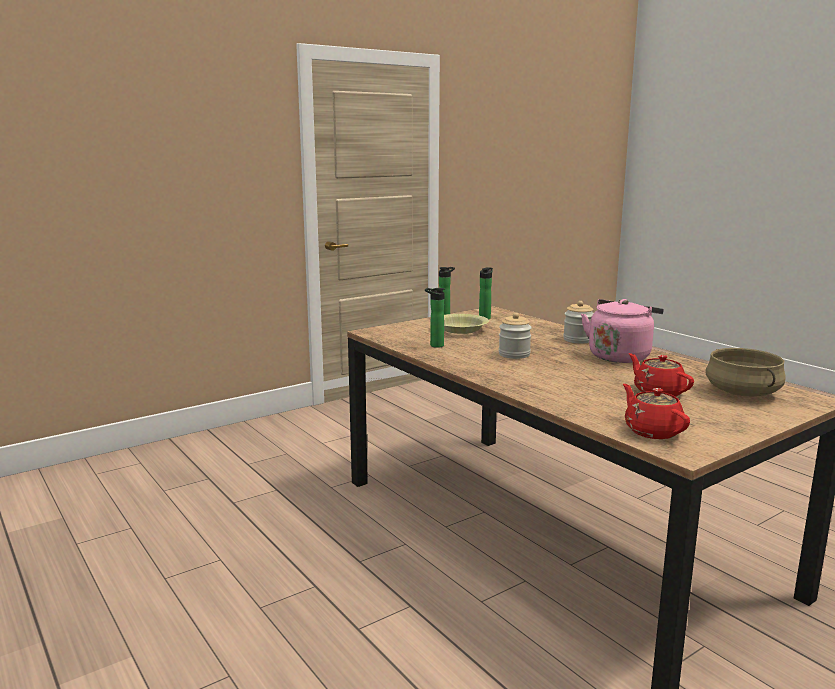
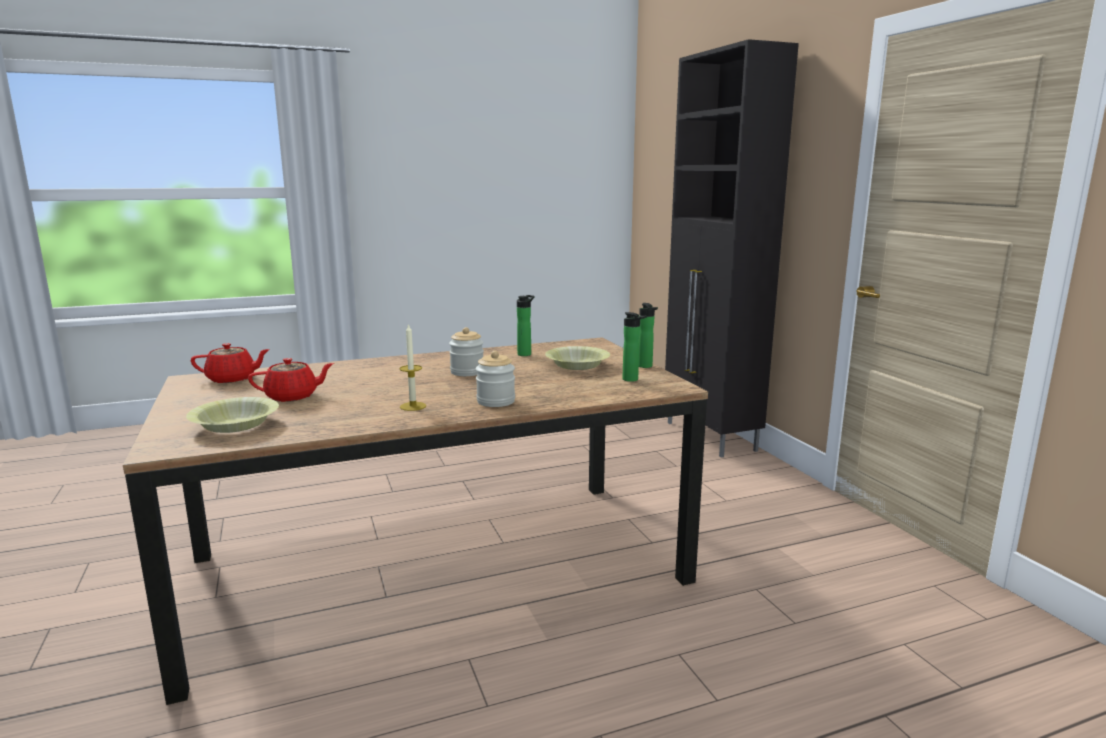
camera: 105 degrees right, 0 degrees up
(206, 442) = (710, 437): none -> black cabinet
(620, 356) = (413, 406): pink kettle -> candle
(741, 392) = (236, 425): beige cooking pot -> yellow bowl

